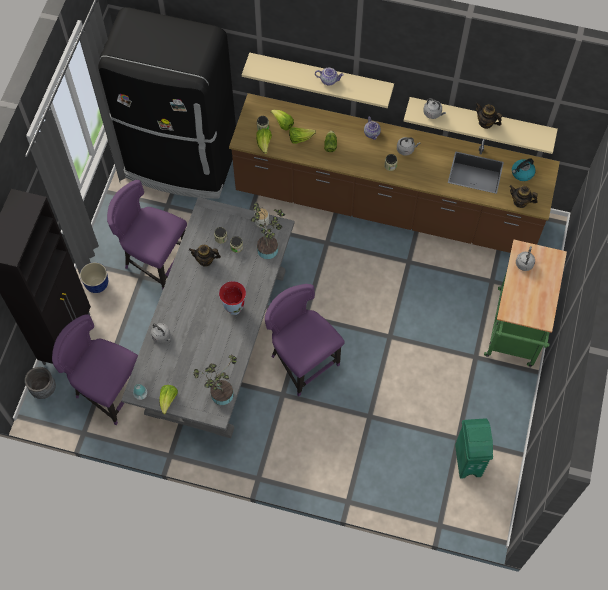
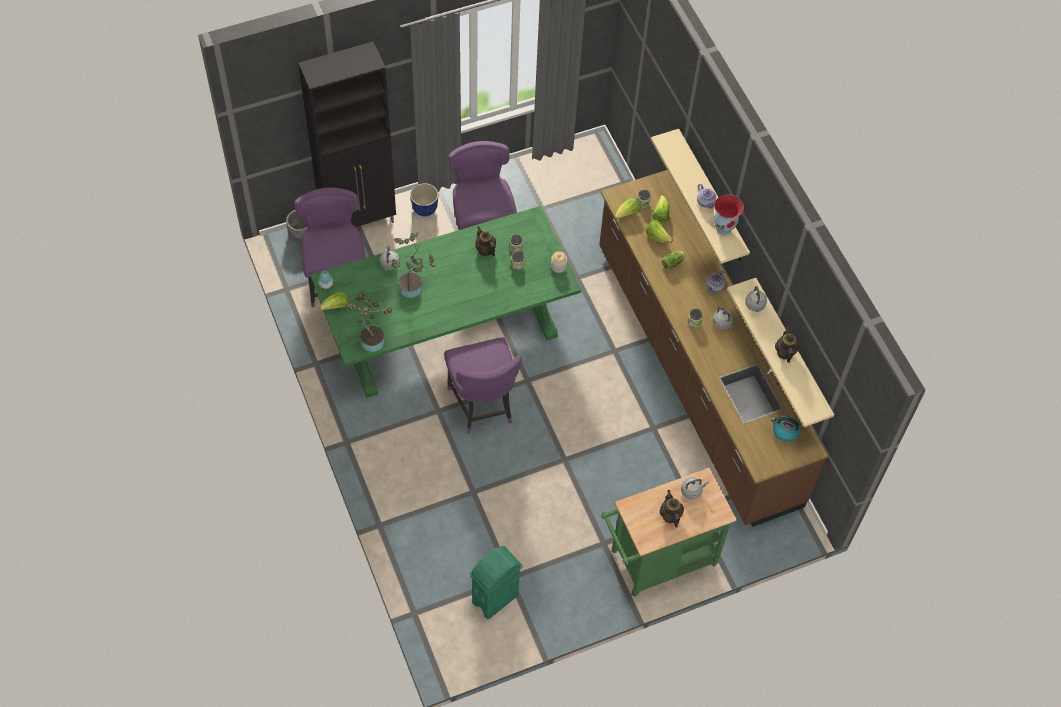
camera: 50 degrees right, 5 degrees down
(181, 162) = (593, 190): black fridge -> none
(217, 341) = (446, 329): grey dining table -> green dining table
(234, 308) = (459, 299): vase -> vase (724, 228)
(269, 248) = (538, 288): potted plant -> potted plant (413, 288)
(303, 361) = (482, 406): purple chair -> purple chair turned 150 degrees clockwise
(520, 202) = (752, 448): teapot -> teapot (670, 516)

